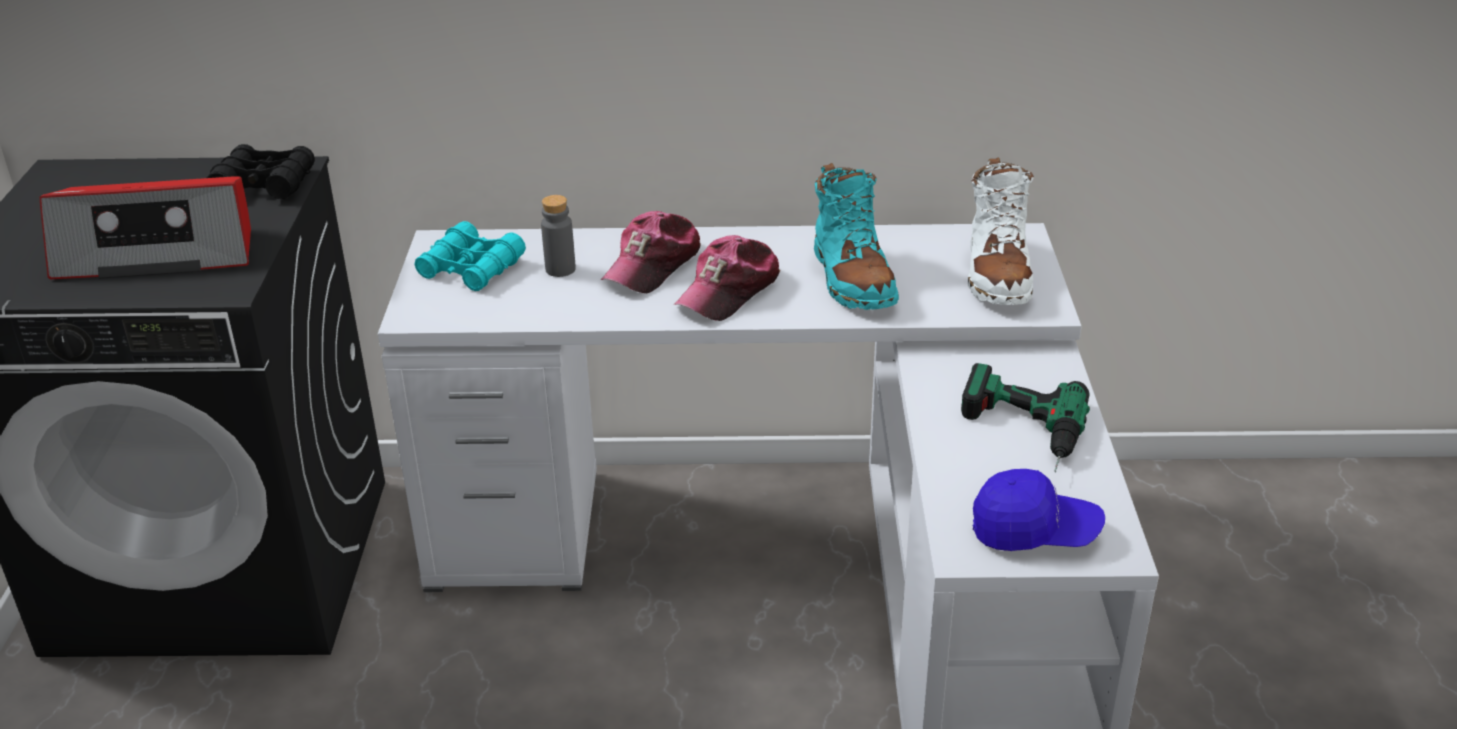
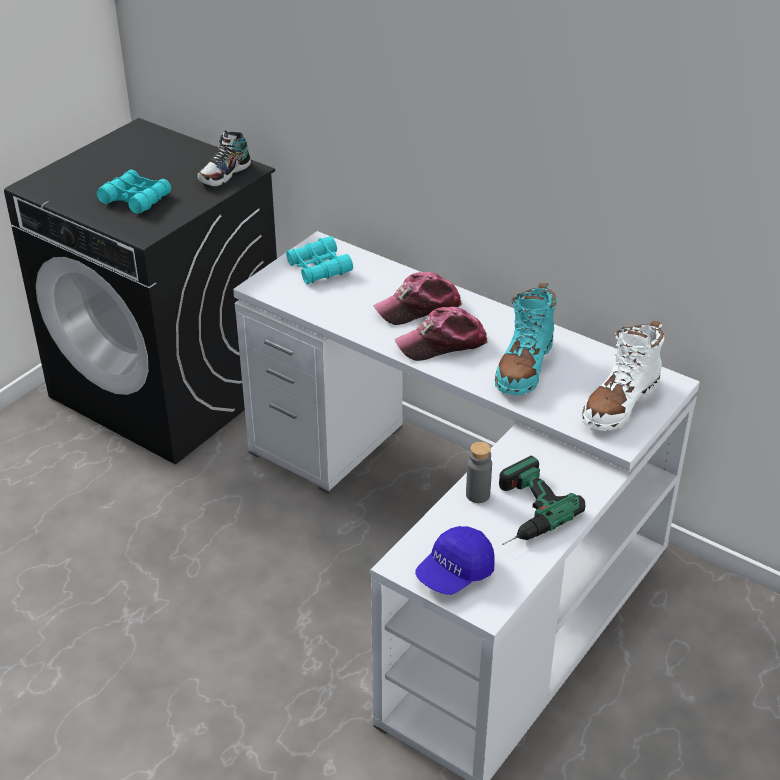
camera: 35 degrees right, 5 degrees up
(159, 252) = (135, 199): radio -> turquoise binoculars
(264, 184) = (225, 175): black binoculars -> shoe
(560, 269) = (365, 289): grey bottle -> grey bottle (477, 495)
(1034, 532) = (455, 573): blue cap -> blue cap turned 90 degrees clockwise

